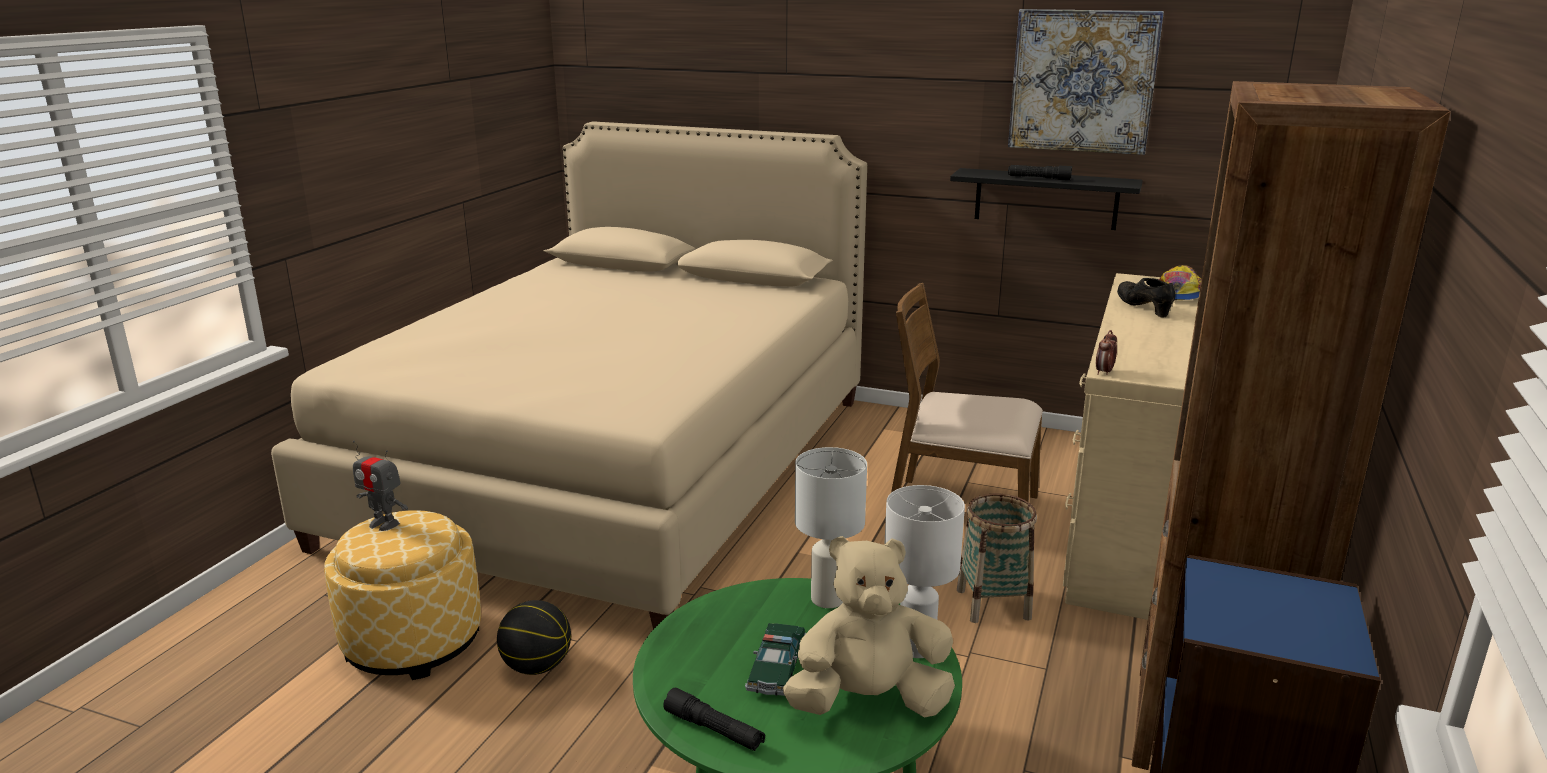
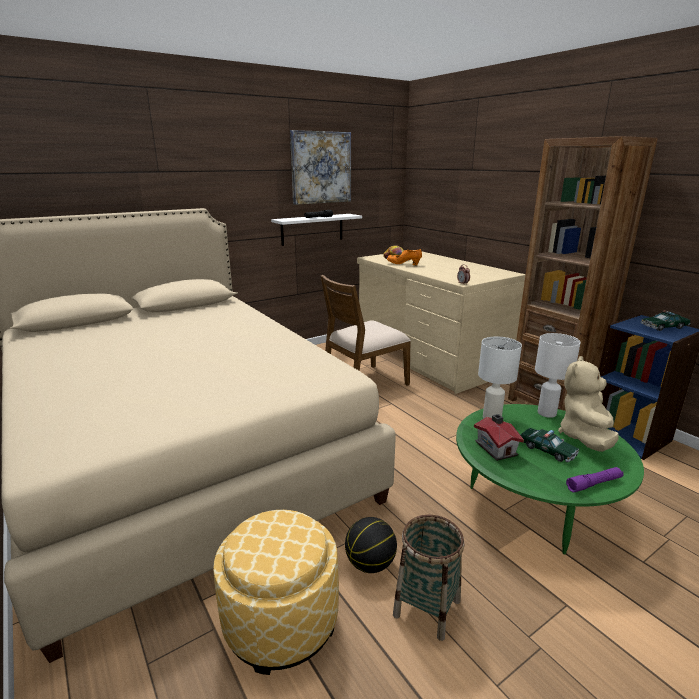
camera: 55 degrees left, 0 degrees up
(384, 524) = (251, 543): toy robot -> none
(714, 730) = (594, 484): black flashlight -> purple flashlight
(733, 622) = (496, 447): none -> toy house
(993, 604) = (441, 407): basket -> basket (426, 607)
(1046, 199) = (312, 229): black shelf -> white shelf
(1144, 309) = (404, 264): black shoe -> orange shoe
(1293, 621) = (664, 327): none -> toy car

